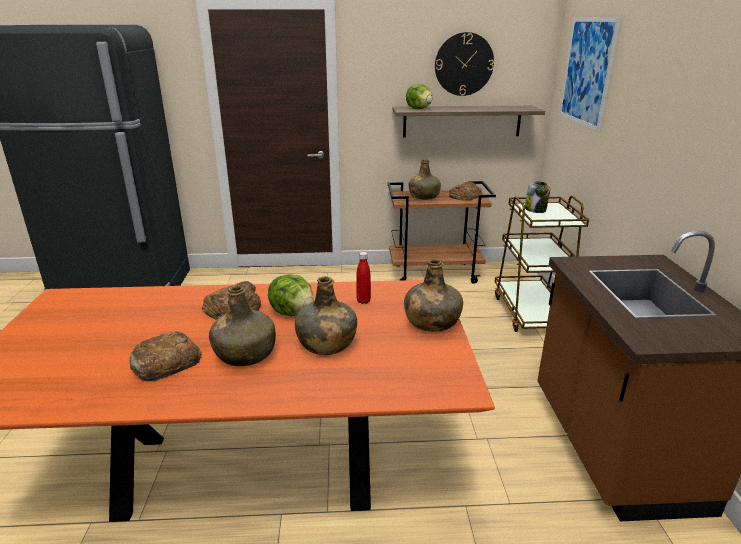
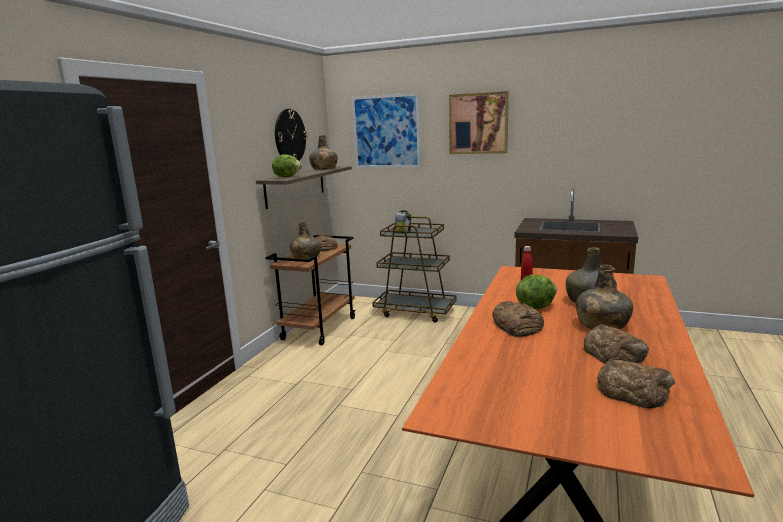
camera: 65 degrees left, 10 degrees down
(78, 374) = (633, 390): none -> bread
(431, 322) = (565, 275): green bottle -> green bottle (324, 169)
(659, 78) = (478, 123): none -> picture

